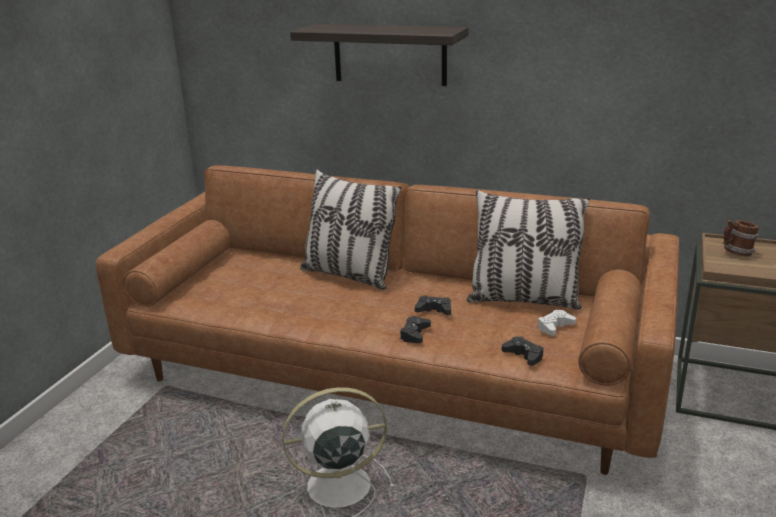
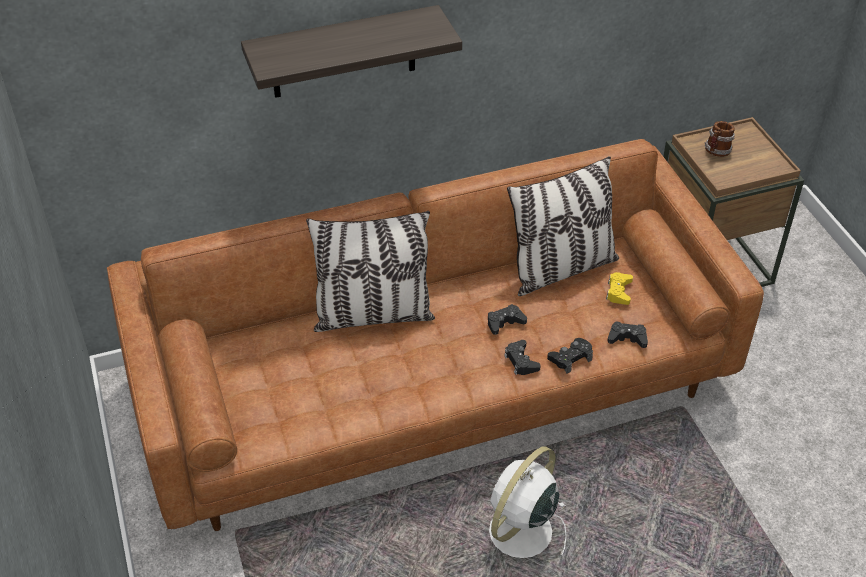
camera: 40 degrees left, 20 degrees up
(457, 348) = (570, 358): none -> black game controller
(555, 327) = (619, 292): white game controller -> yellow game controller

